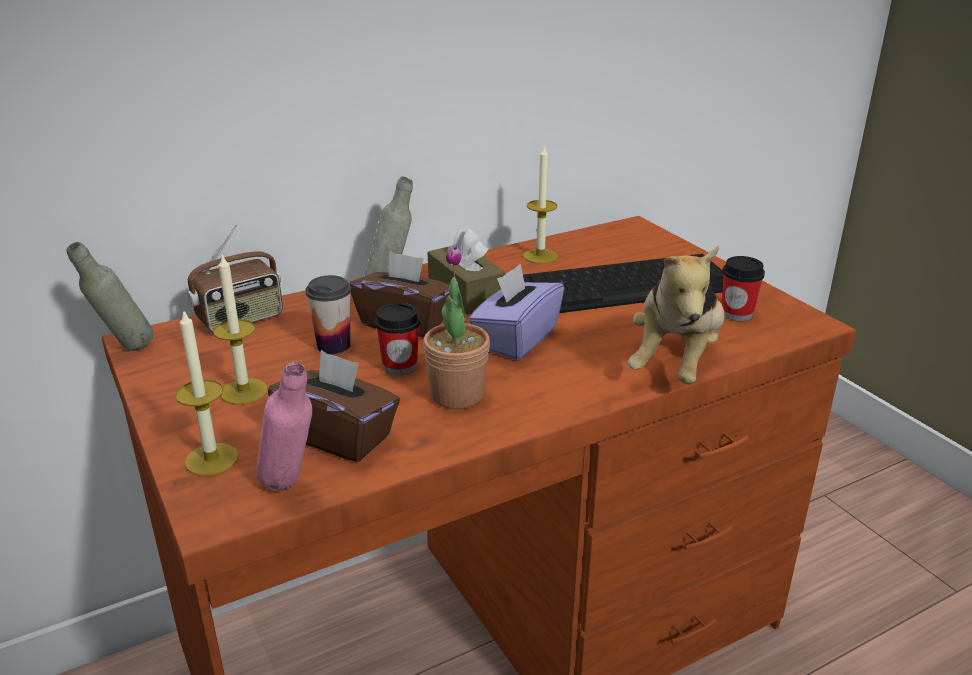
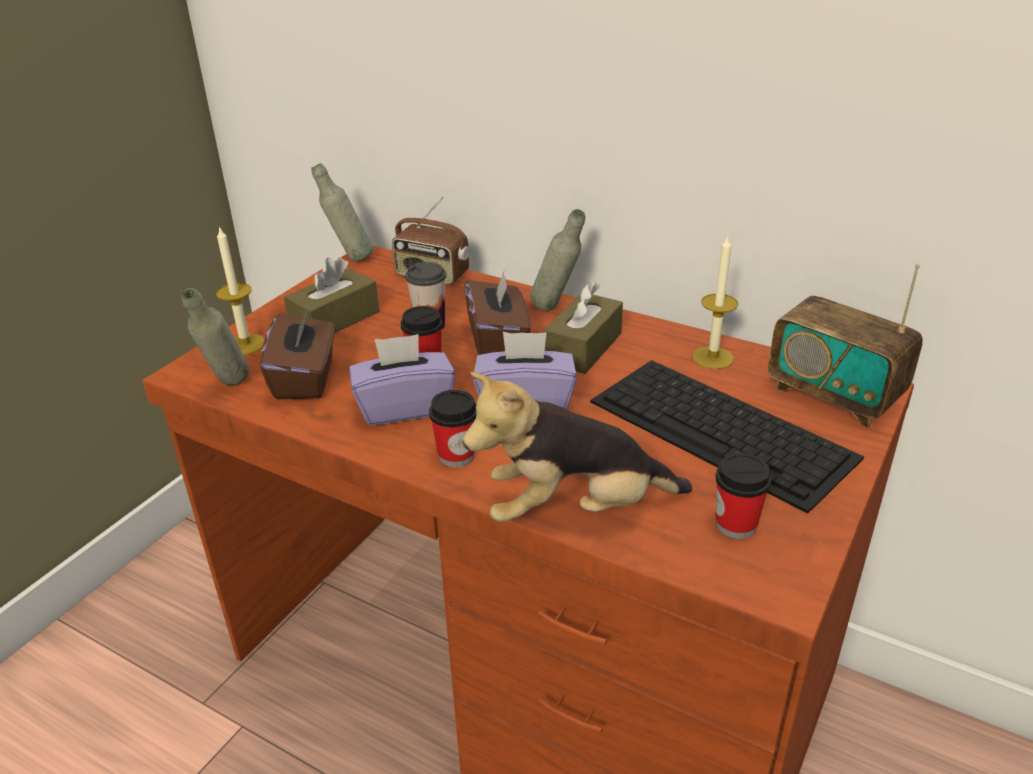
camera: 60 degrees right, 5 degrees up
(244, 391) = (335, 319): candle -> brown tissue box
(292, 491) = (228, 388): pink bottle -> grey bottle
(457, 395) = (404, 407): potted plant -> purple tissue box
(560, 390) = (456, 456): none -> cup
(629, 239) = (834, 396): none -> radio

